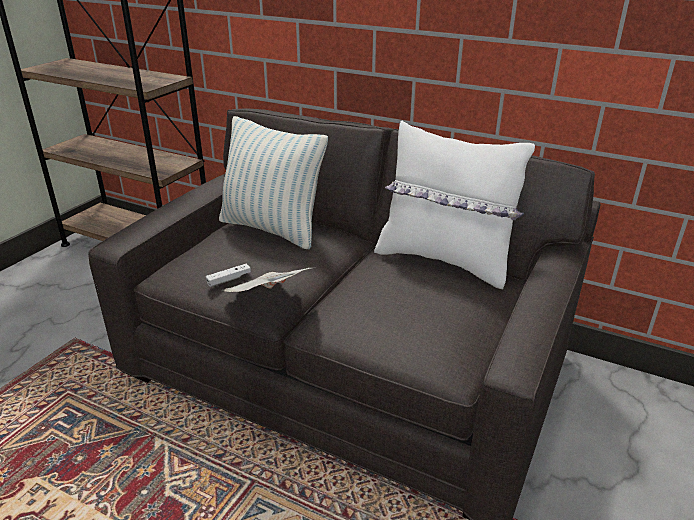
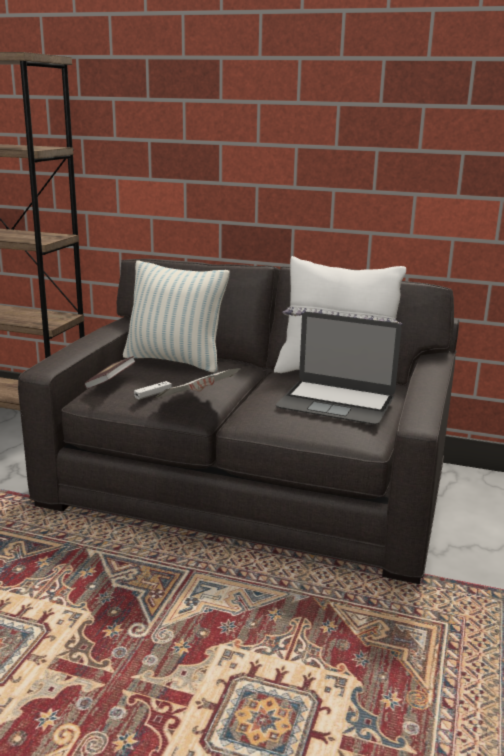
camera: 10 degrees left, 10 degrees down
(192, 258) = (110, 383): none -> book
(431, 307) = (336, 402): none -> laptop

